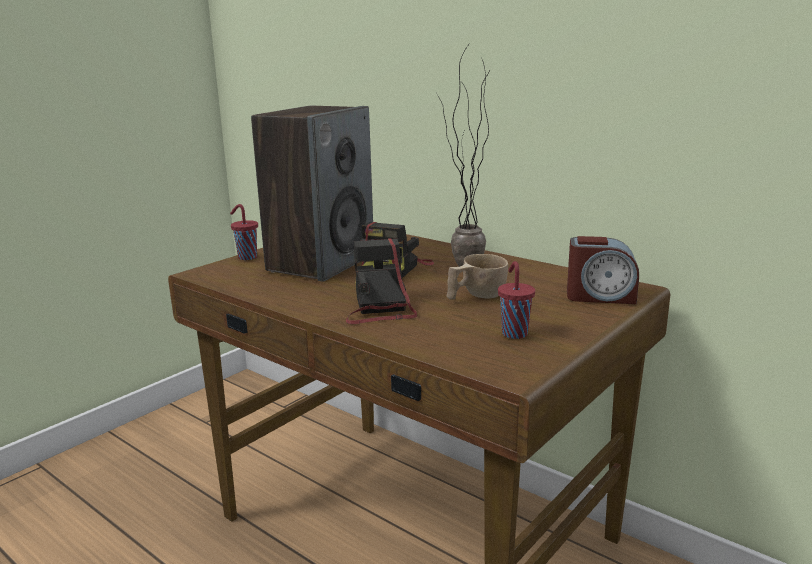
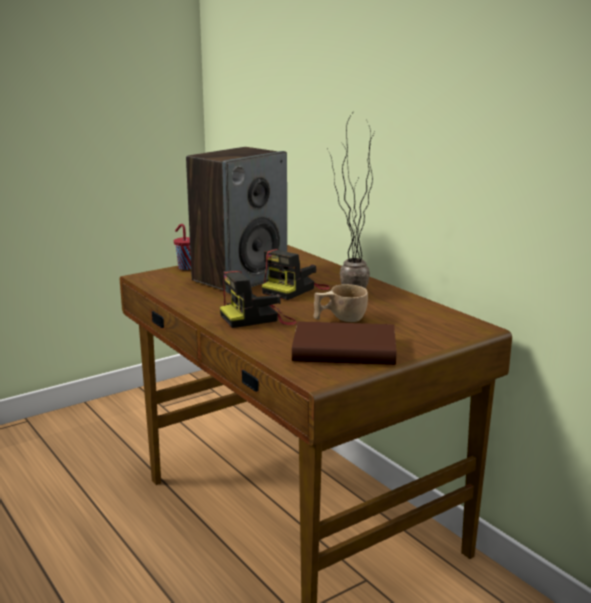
camera: 15 degrees right, 0 degrees up
(380, 307) = (258, 319): camera -> camera turned 120 degrees counterclockwise
(514, 333) = (344, 350): red cup -> brown book
(600, 296) = (442, 331): alarm clock -> none

